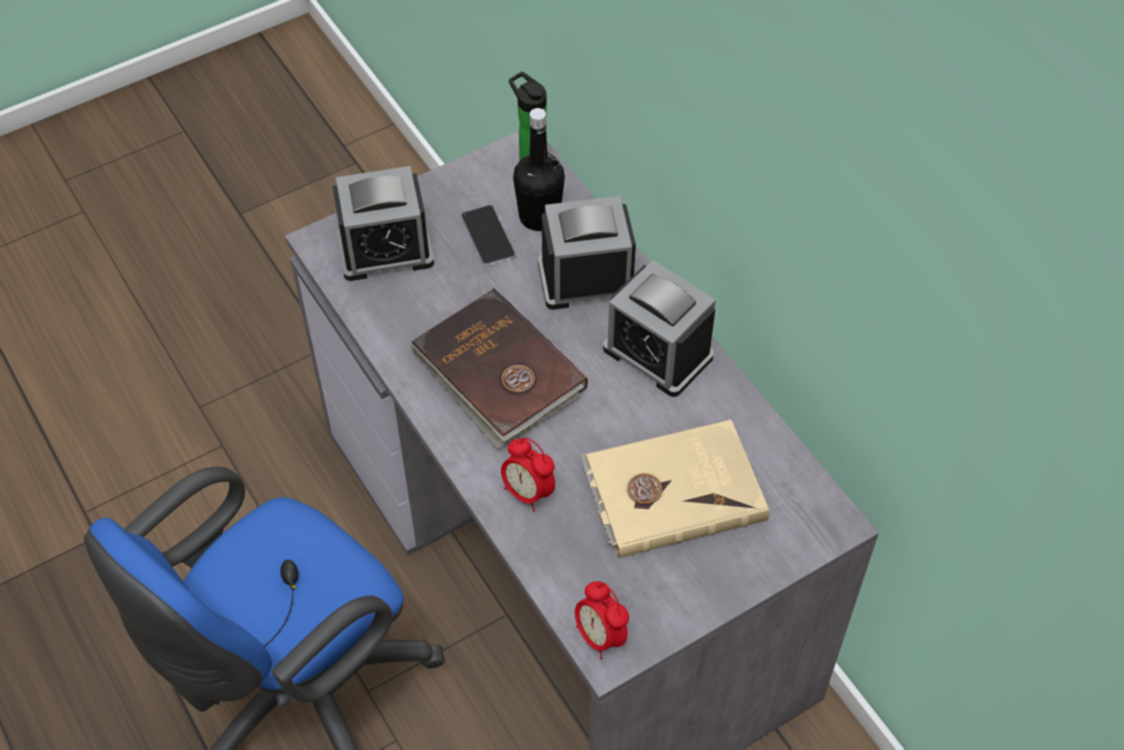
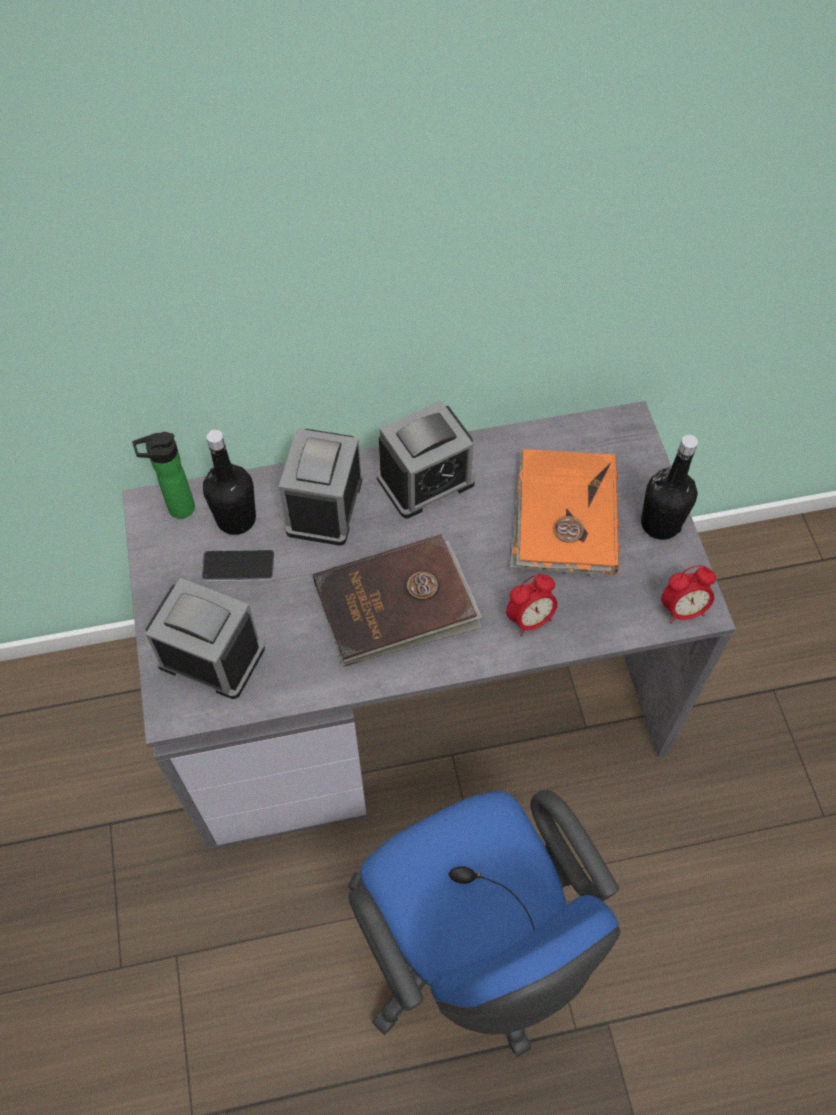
camera: 70 degrees left, 5 degrees up
(385, 250) = (211, 656): alarm clock -> alarm clock turned 75 degrees counterclockwise
(672, 490) = (564, 516): beige book -> orange book
(706, 588) = (660, 524): none -> black bottle

